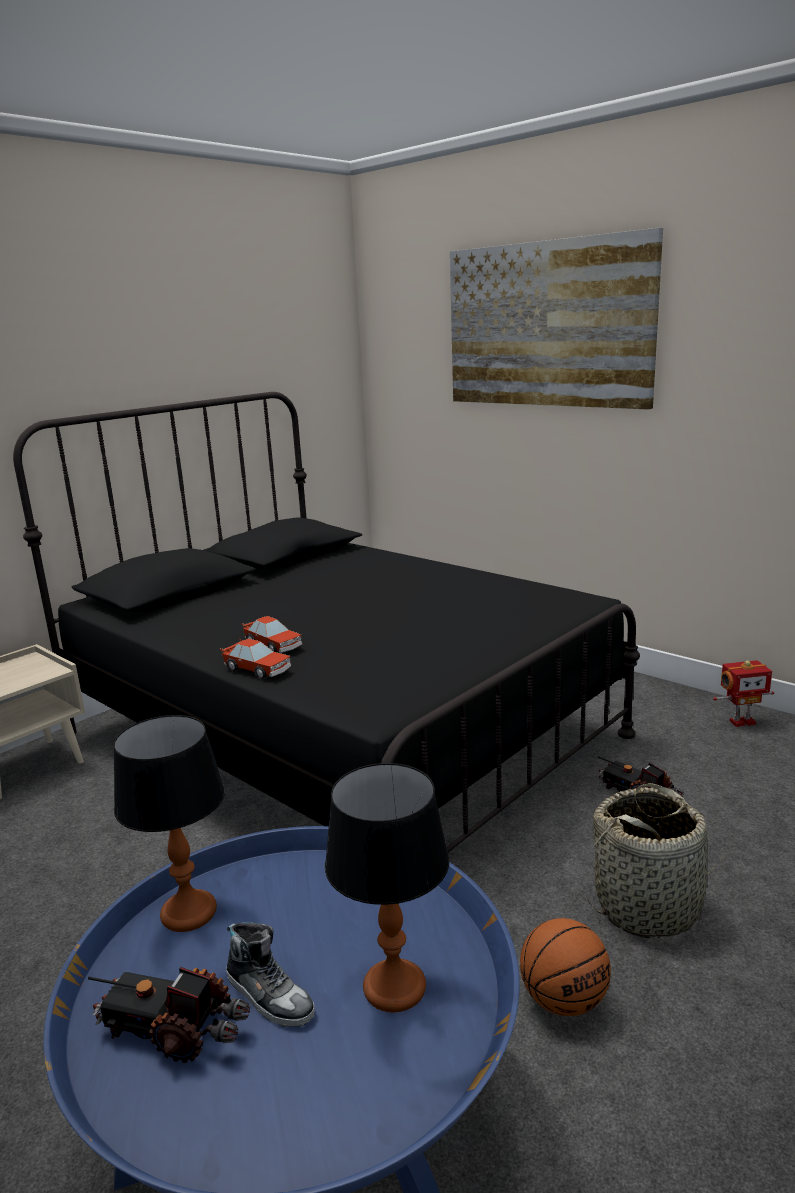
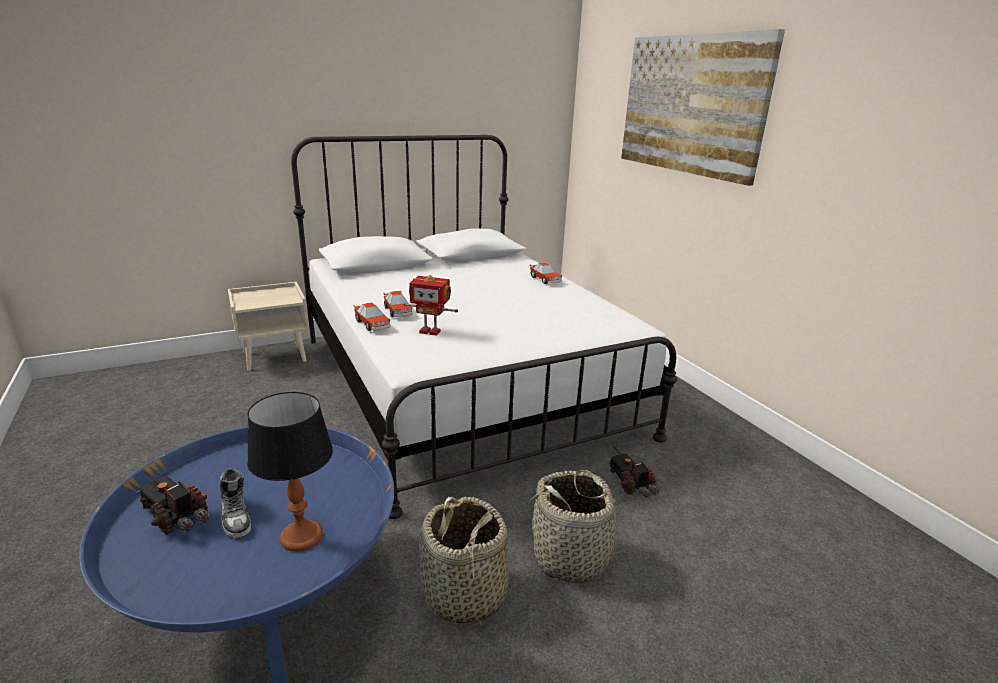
camera: 20 degrees right, 5 degrees up
(189, 912) = (239, 457): table lamp -> none
(339, 734) = (462, 384): black bed -> white bed
(417, 567) = (545, 280): none -> toy car
(564, 1000) = (464, 594): basketball -> basket
(741, 721) = (762, 455): toy robot -> toy robot (430, 331)

